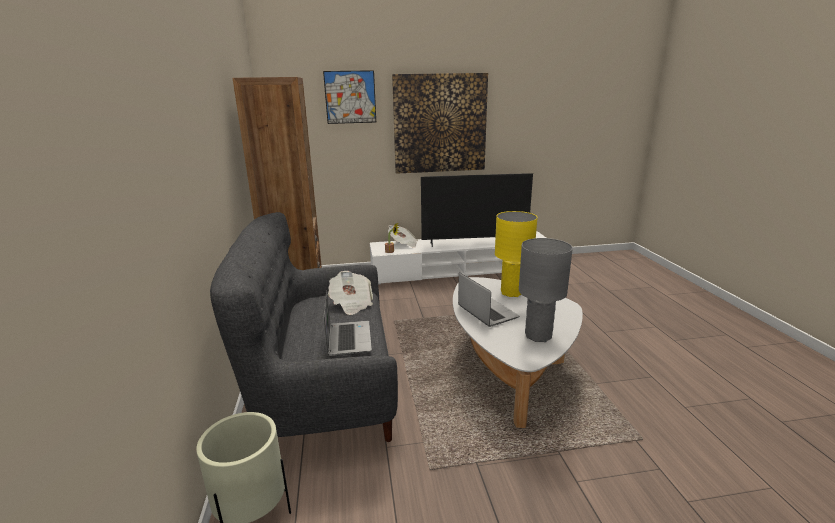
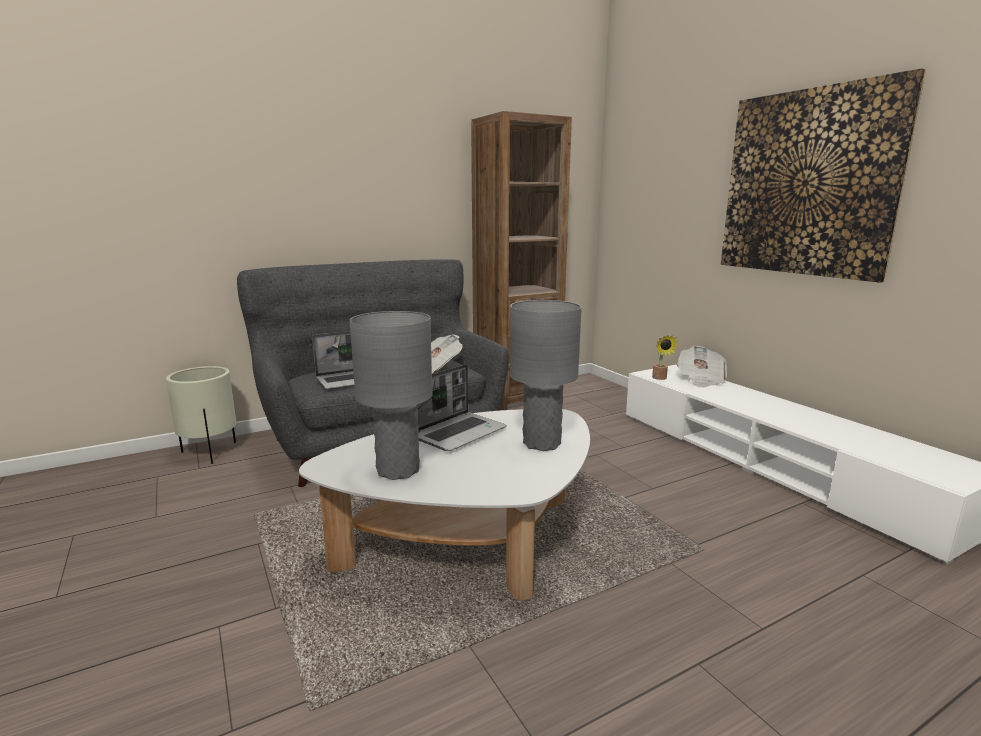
camera: 70 degrees right, 5 degrees down
(350, 97) = (685, 144): picture -> none
(474, 243) = (797, 421): television -> none
(512, 292) = (542, 444): yellow table lamp -> grey table lamp

